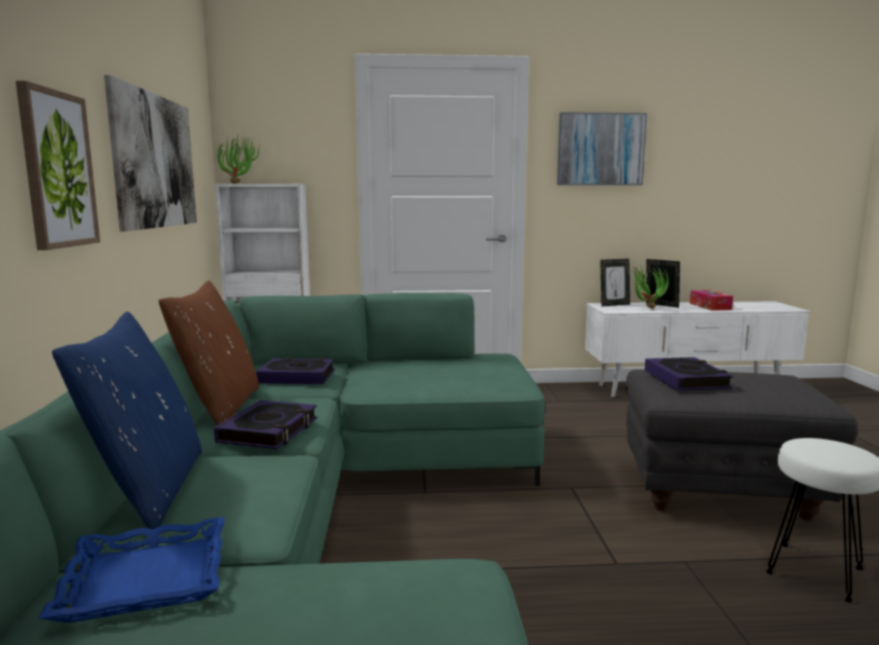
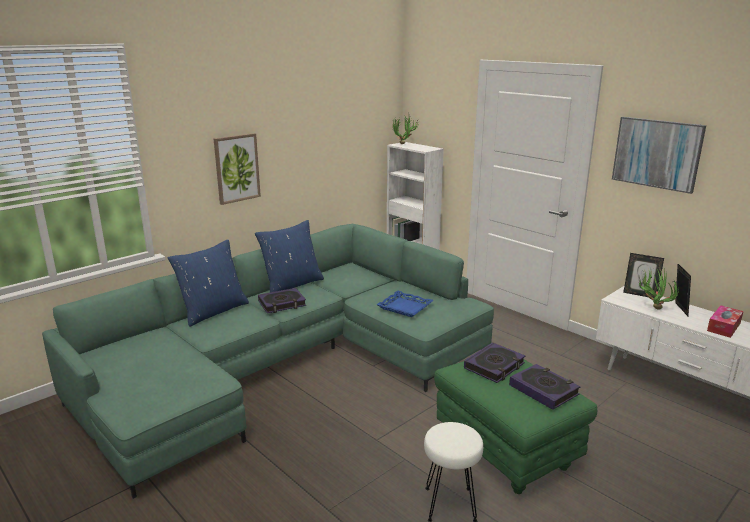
camera: 50 degrees right, 10 degrees up
(145, 580) = (167, 338): blue tray -> blue tray (404, 307)
(155, 161) = (324, 144): picture -> none
(219, 407) = (292, 284): brown pillow -> blue pillow
(297, 377) = (349, 279): book -> book (543, 390)
(719, 493) = (507, 452): grey ottoman -> green ottoman

